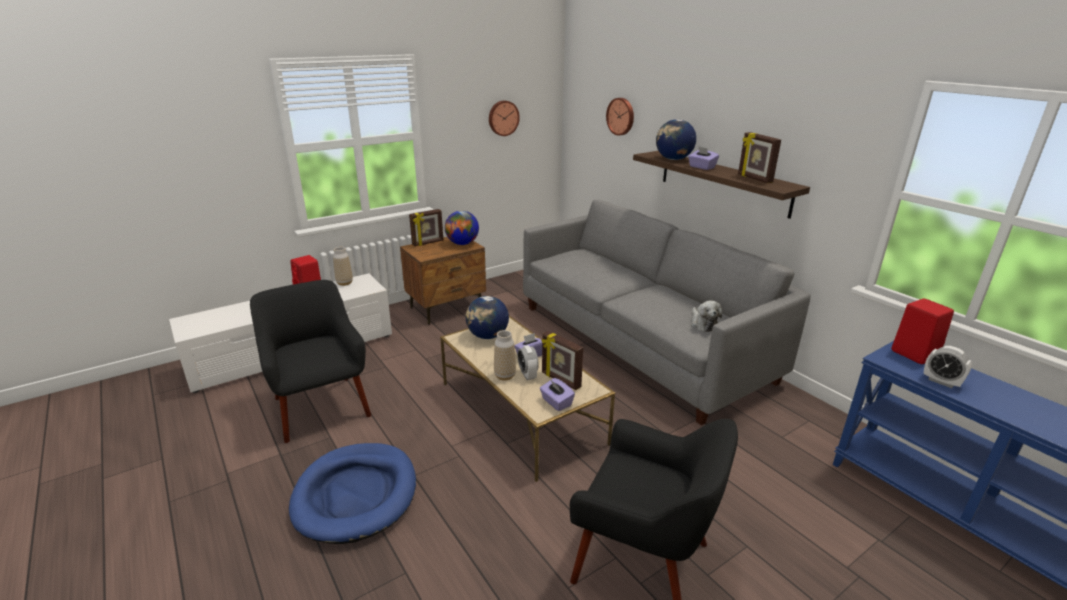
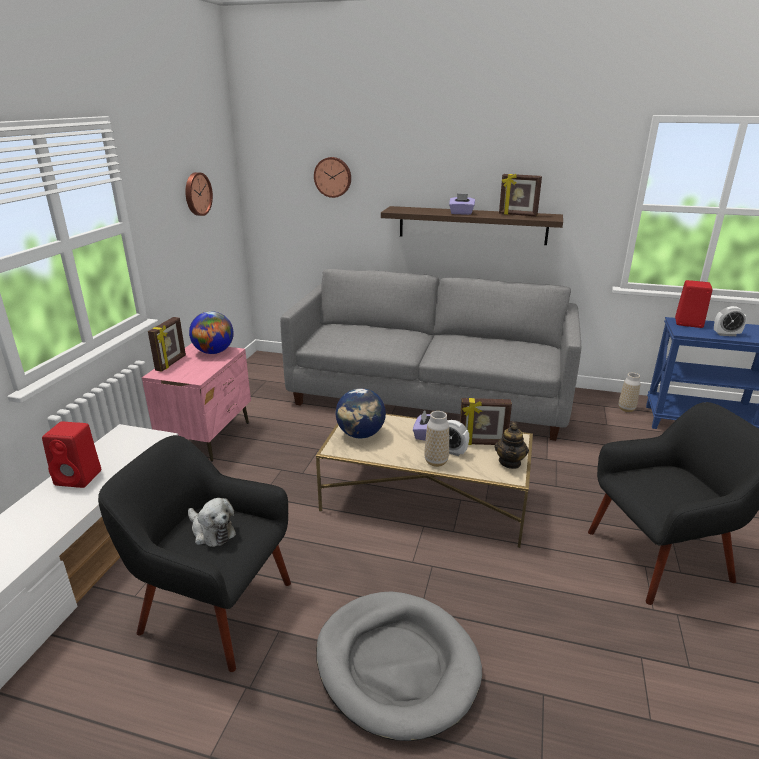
camera: 40 degrees left, 0 degrees up
(344, 283) = (106, 446): vase -> vase (626, 409)
(356, 495) = (396, 665): blue dog bed -> grey dog bed
(447, 308) = (208, 437): brown nightstand -> pink nightstand
(556, 402) = (510, 462): purple tissue box -> teapot
(673, 159) = (423, 211): globe -> none
(703, 324) = (524, 353): plush toy -> plush toy (211, 531)

